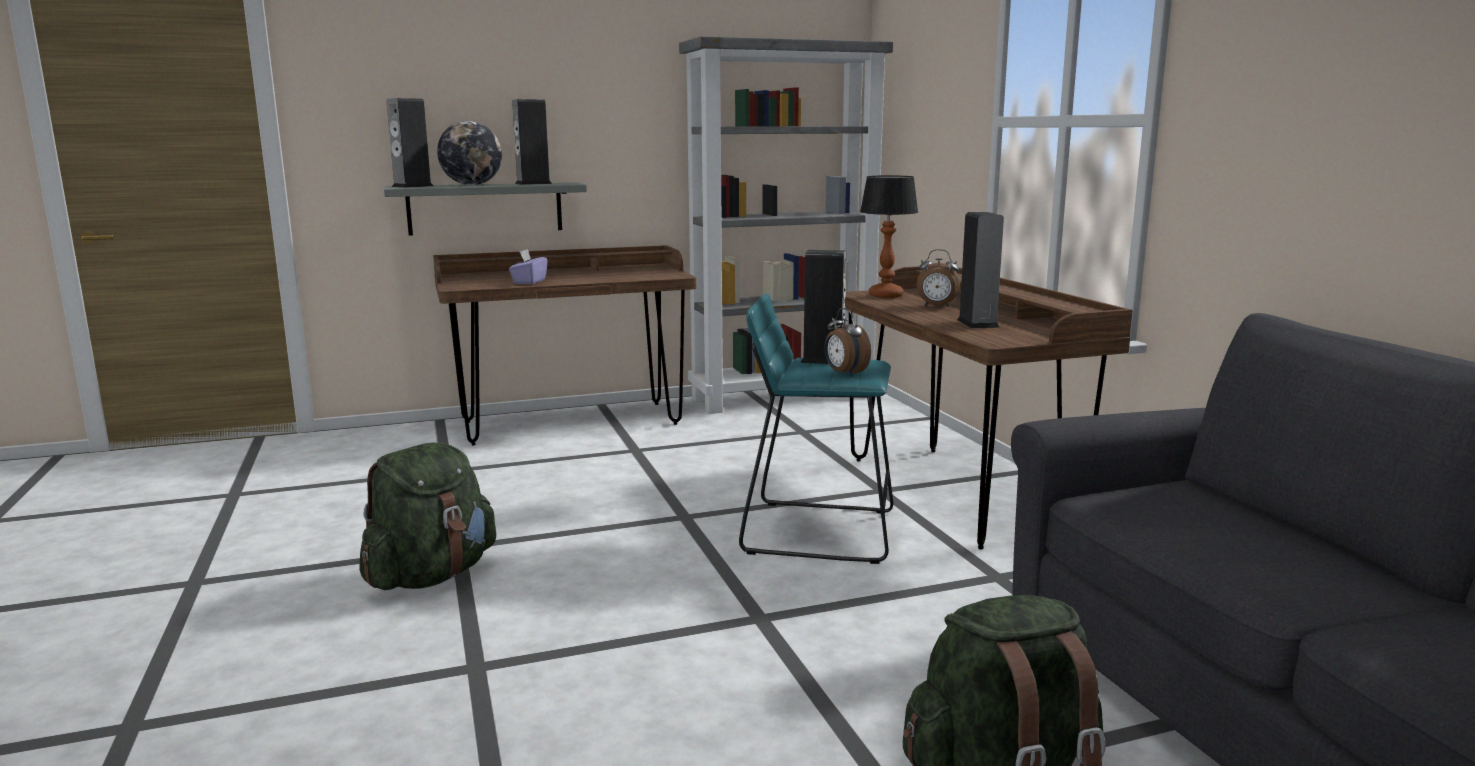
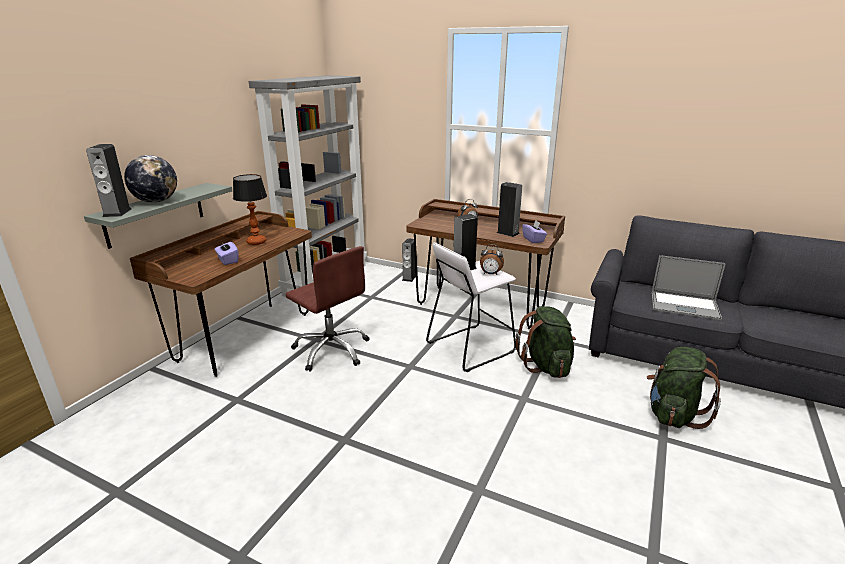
camera: 45 degrees left, 10 degrees up
(431, 575) = (365, 462): green backpack -> green backpack (546, 365)
(533, 183) = (190, 191): speaker -> speaker (409, 278)
(630, 466) = (332, 350): none -> brown office chair
(819, 531) = (470, 347): turquoise stool -> white stool
(886, 295) = (431, 222): table lamp -> table lamp (256, 242)
(998, 337) = (533, 239): none -> purple tissue box
(1230, 547) = (684, 306): none -> laptop

